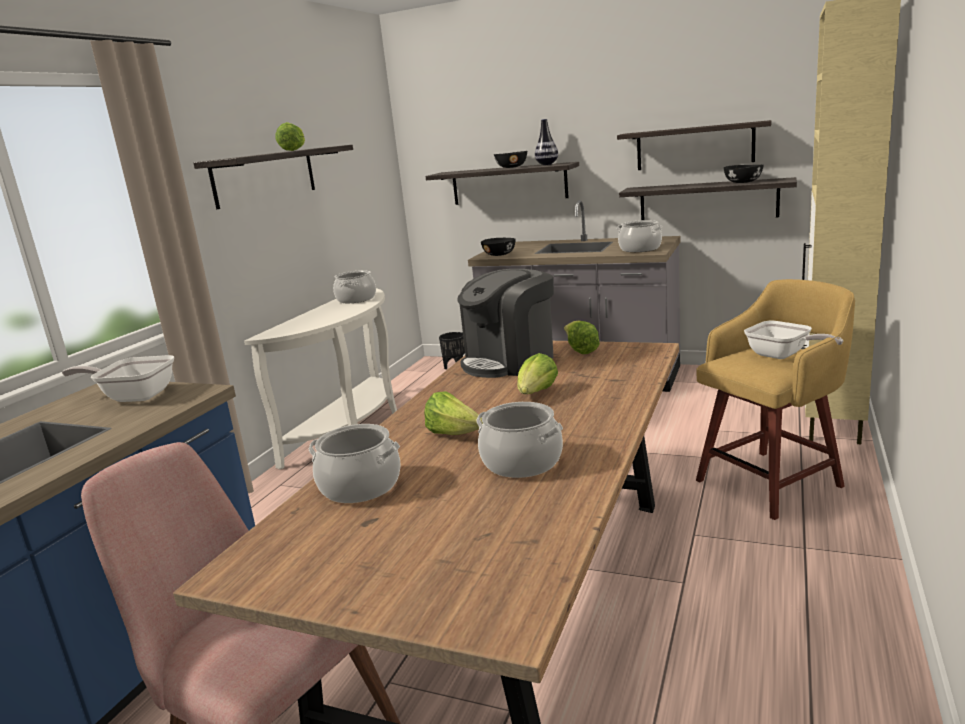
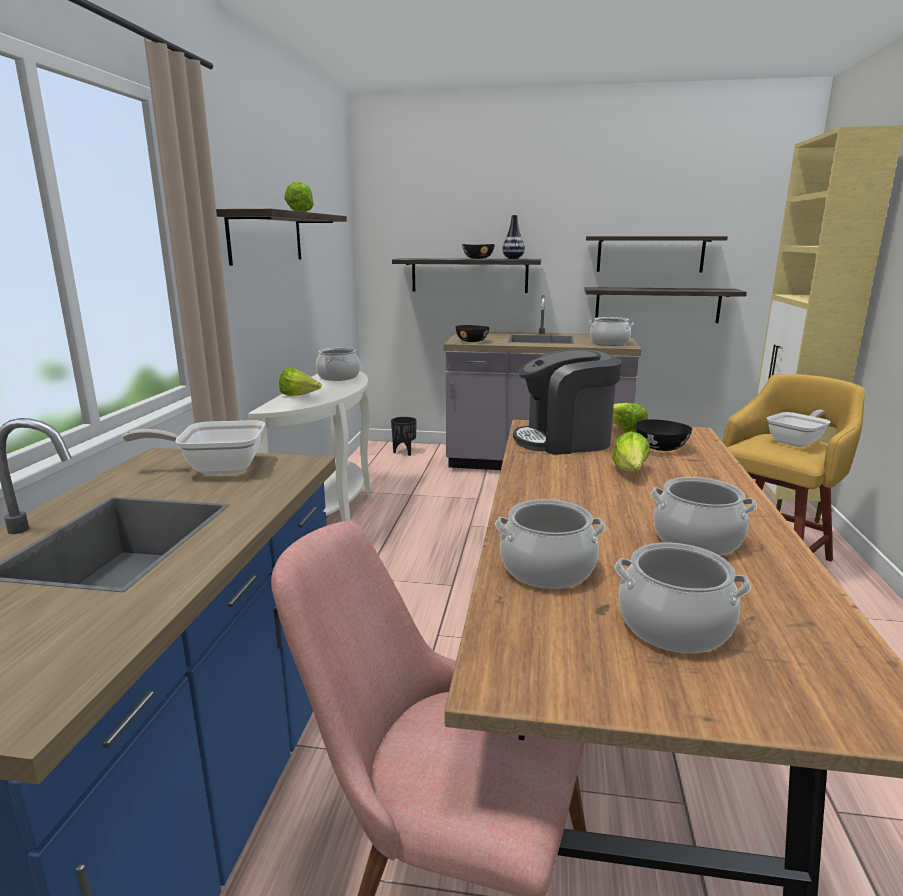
camera: 15 degrees left, 0 degrees up
(412, 538) = (674, 625): none -> cooking pot
(455, 434) = (591, 512): lettuce -> lettuce (299, 396)
(509, 361) = (565, 441): coffee machine -> coffee machine turned 45 degrees clockwise
(742, 182) = (695, 289): black bowl -> black bowl (660, 448)
(783, 356) = (797, 442): frying pan -> frying pan turned 75 degrees counterclockwise

